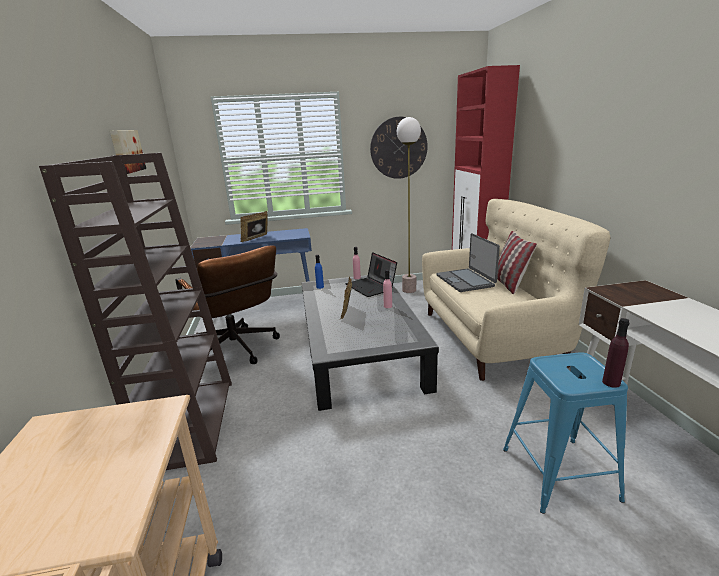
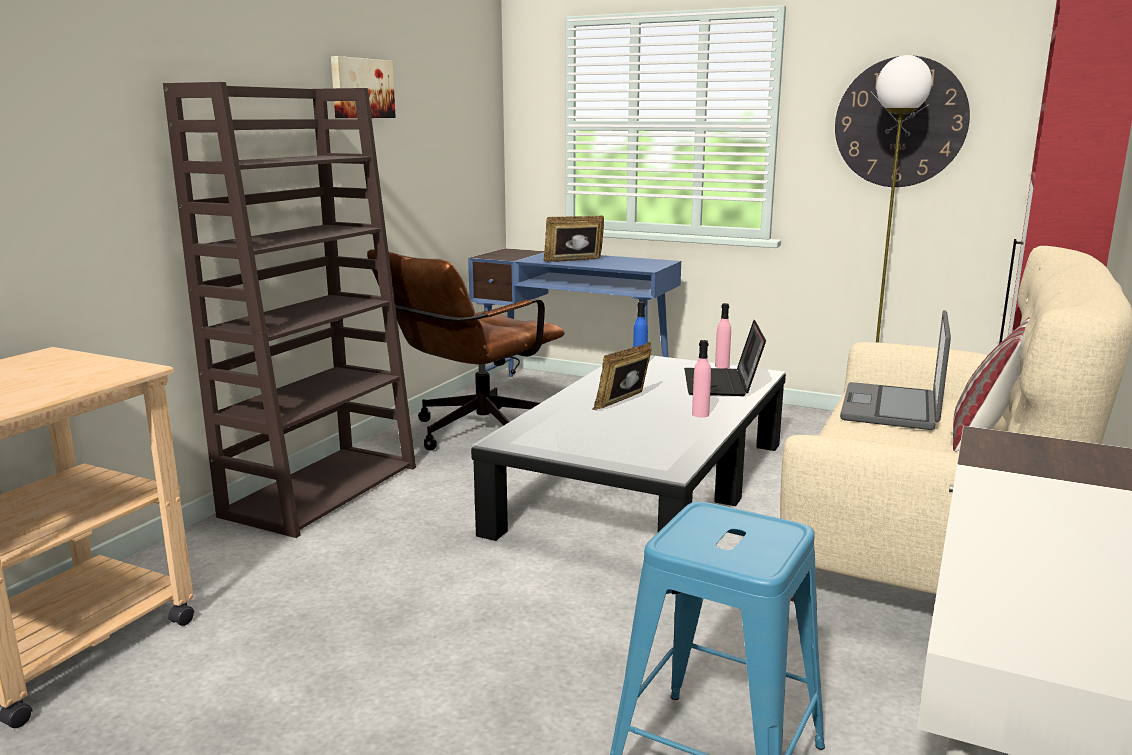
camera: 35 degrees right, 5 degrees down
(238, 351) = (472, 434): brown office chair -> brown office chair turned 45 degrees clockwise
(611, 382) = (753, 567): purple bottle -> none

